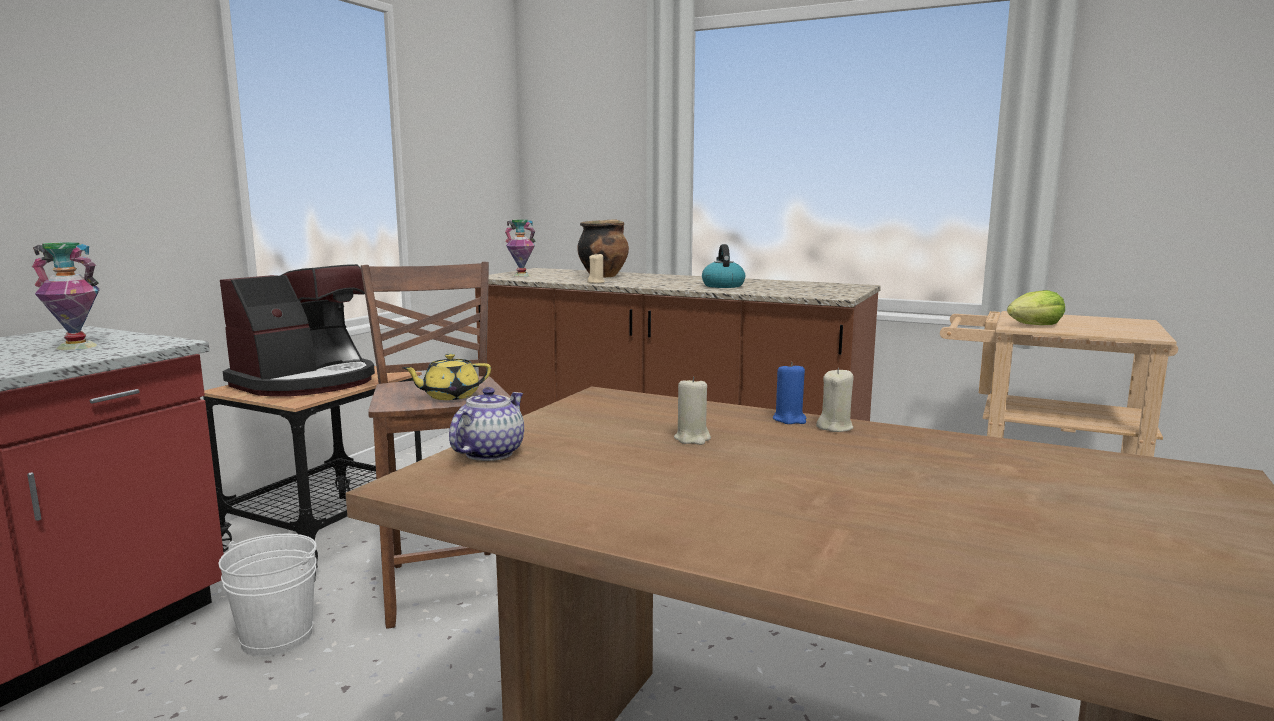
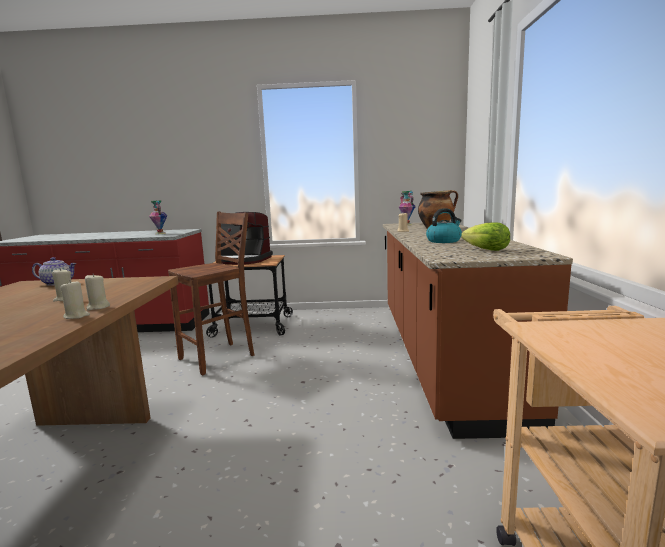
camera: 65 degrees right, 0 degrees up
(277, 637) = (169, 346): white bucket -> none
(450, 396) = (196, 271): yellow teapot -> none
(789, 419) = (98, 307): blue candle -> beige candle
(1034, 325) = (561, 336): lettuce -> lettuce (486, 250)

